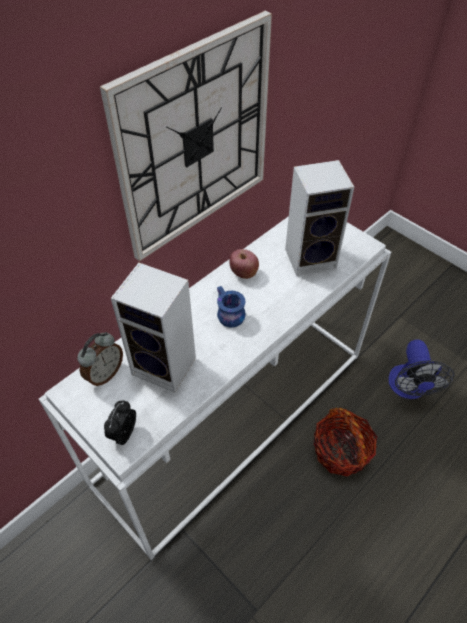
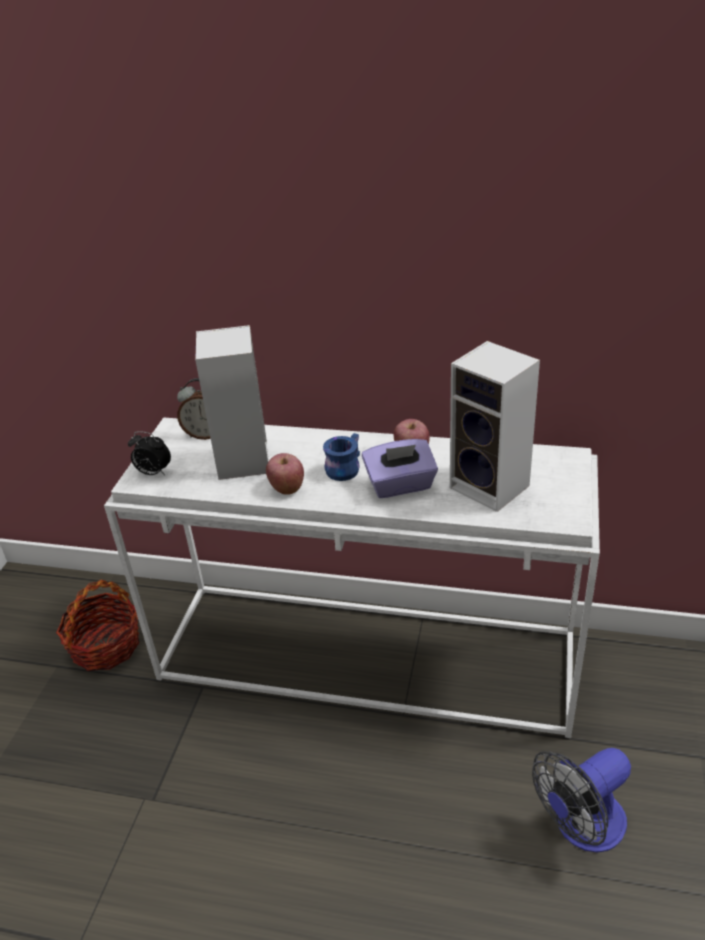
camera: 60 degrees right, 15 degrees down
(123, 433) = (153, 473): alarm clock -> alarm clock turned 150 degrees counterclockwise
(195, 141) = (390, 255): wall clock -> none
(223, 356) = (287, 488): none -> apple
(273, 296) = (400, 485): none -> purple tissue box
(341, 451) = (408, 788): basket -> basket (106, 646)

